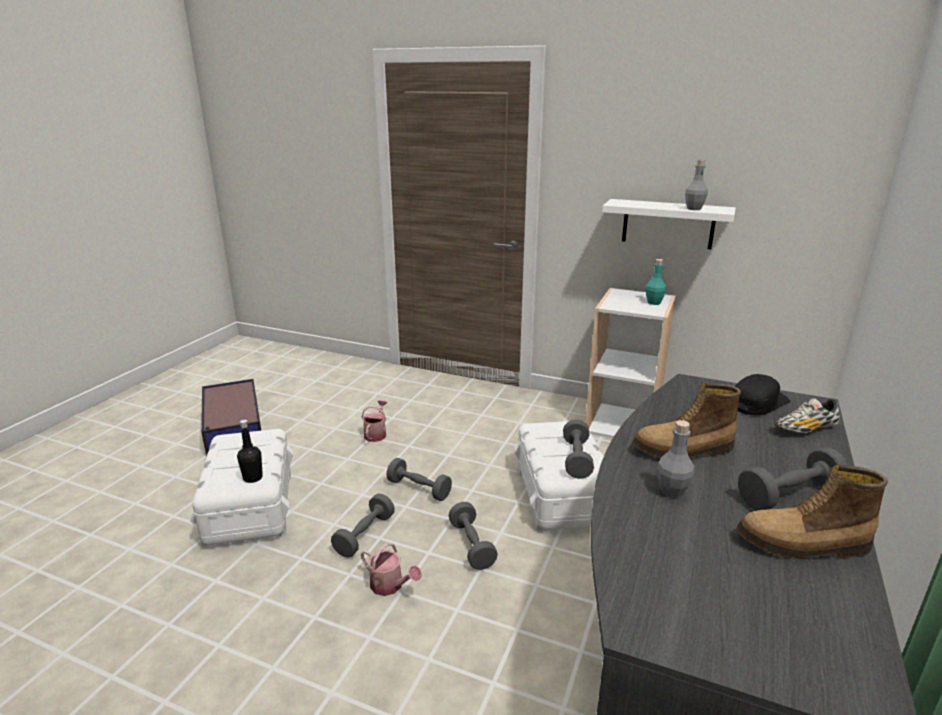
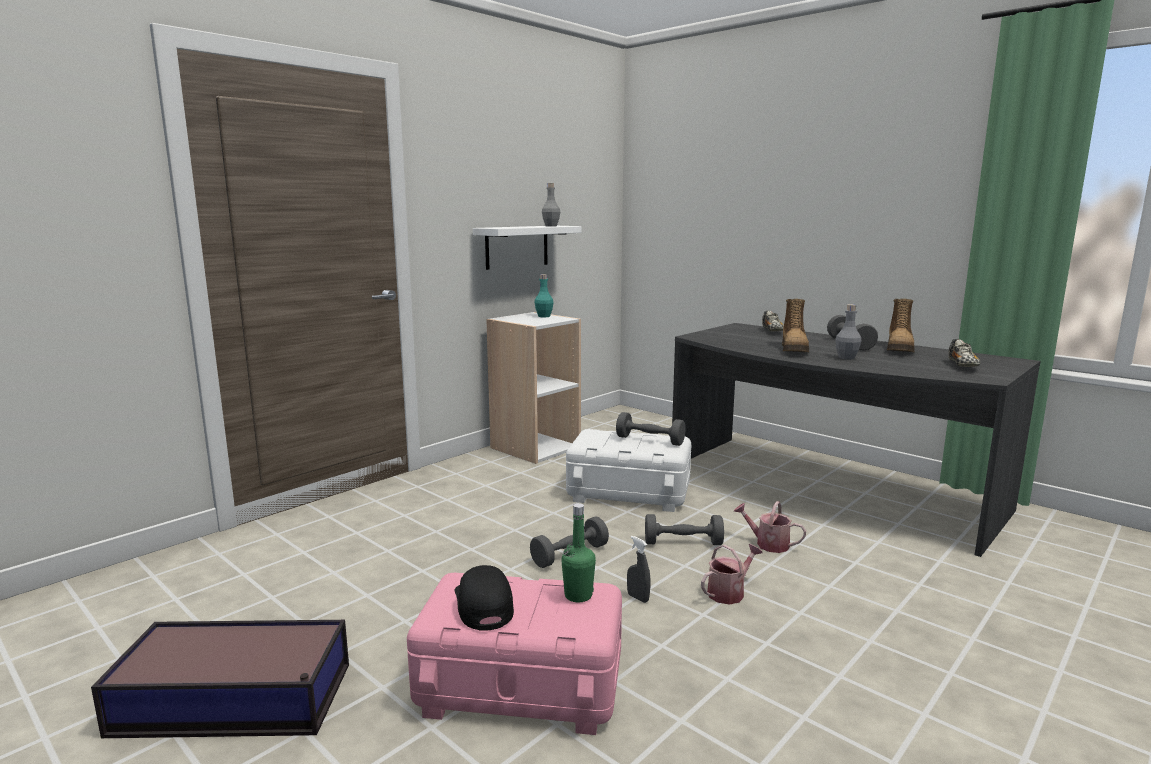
camera: 70 degrees left, 10 degrees down
(249, 507) = (520, 685): white storage box -> pink storage box
(253, 478) = (578, 595): black bottle -> green bottle
(364, 535) = (638, 598): grey dumbbell -> grey spray bottle
(376, 433) = (418, 566): watering can -> watering can (768, 544)
(723, 608) = (962, 366): none -> shoe
(758, 402) = (733, 332): black cap -> black cap (483, 605)

